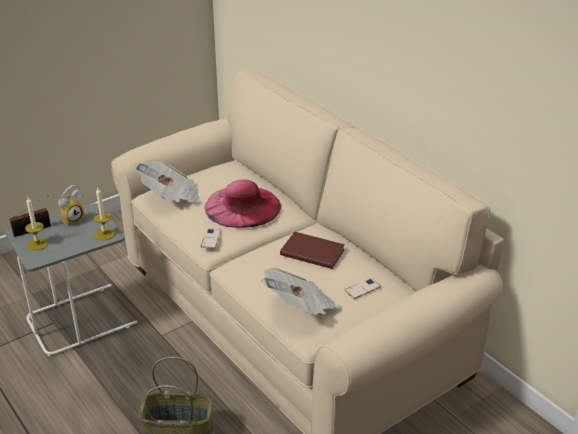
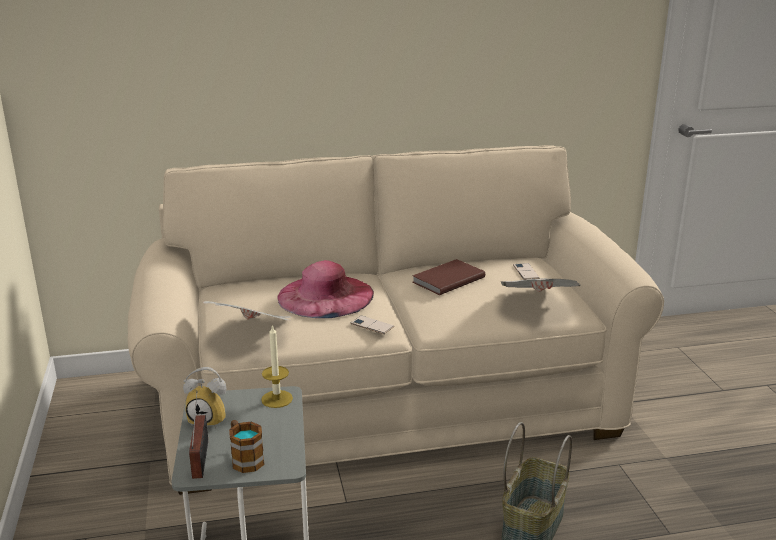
camera: 65 degrees left, 10 degrees down
(37, 244) = (244, 458): candle -> mug
(72, 219) = (210, 419): alarm clock -> alarm clock turned 120 degrees clockwise

